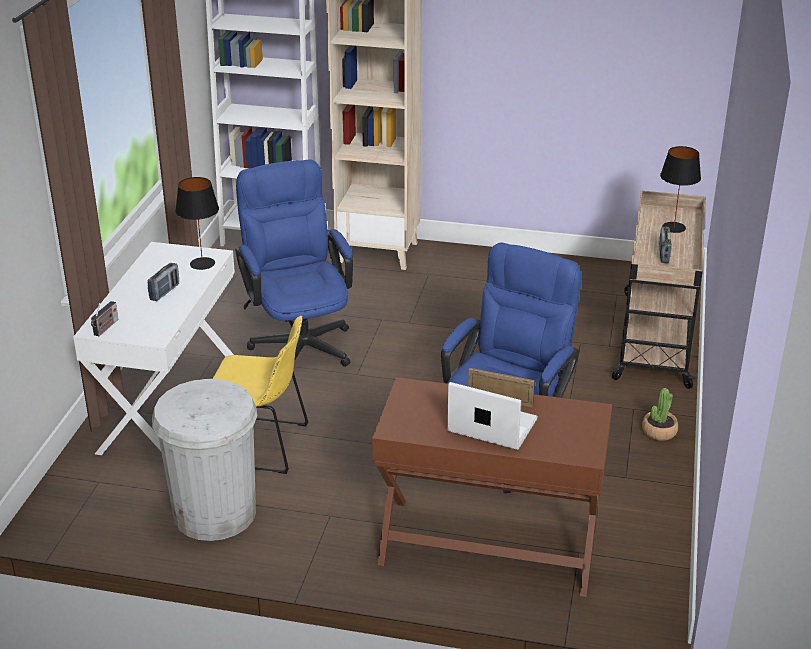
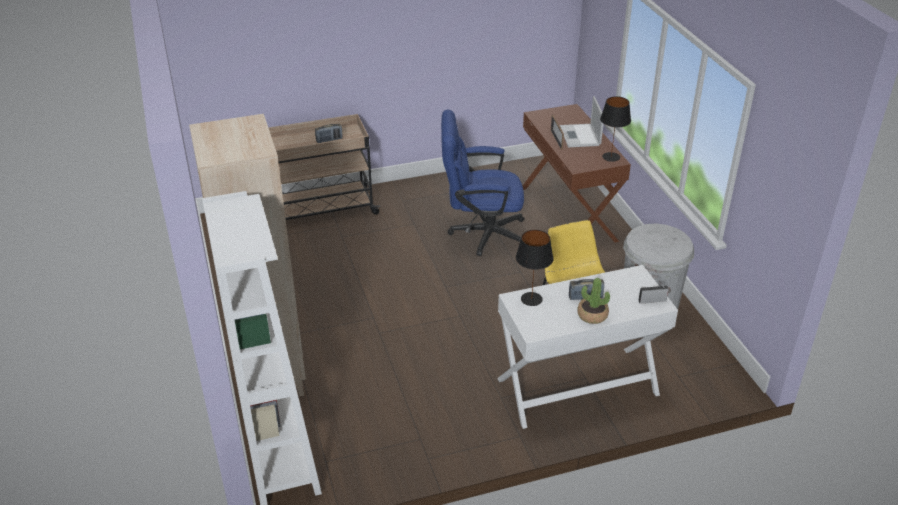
camera: 120 degrees left, 5 degrees up
(299, 341) = (443, 361): blue office chair -> none
(659, 431) = (418, 188): potted plant -> potted plant (592, 315)
(673, 227) = (286, 144): black table lamp -> black table lamp (611, 157)

